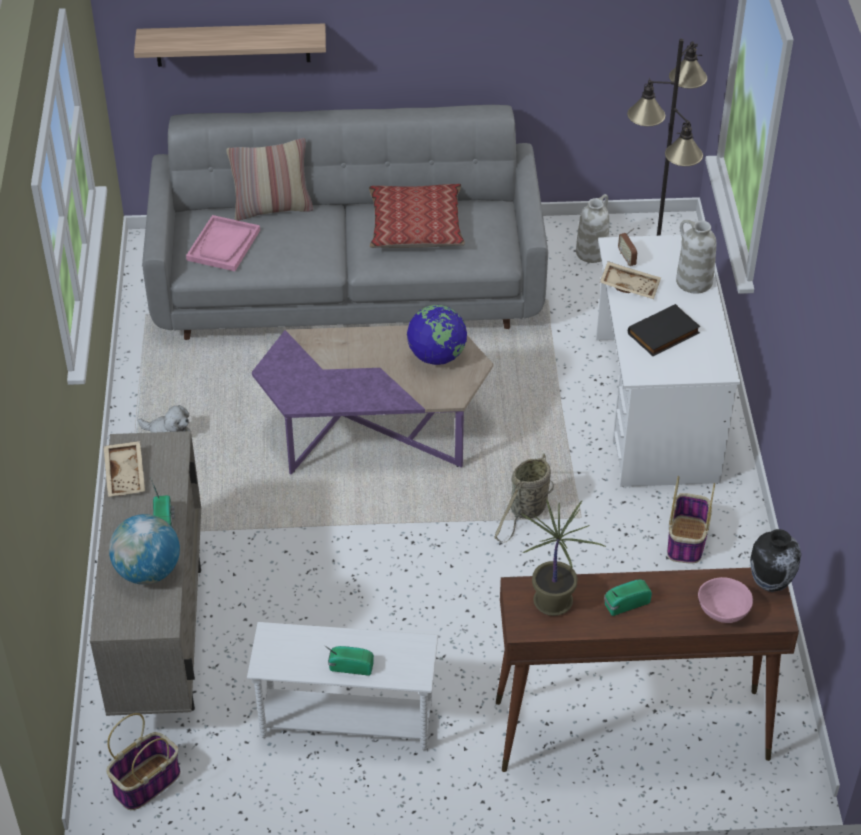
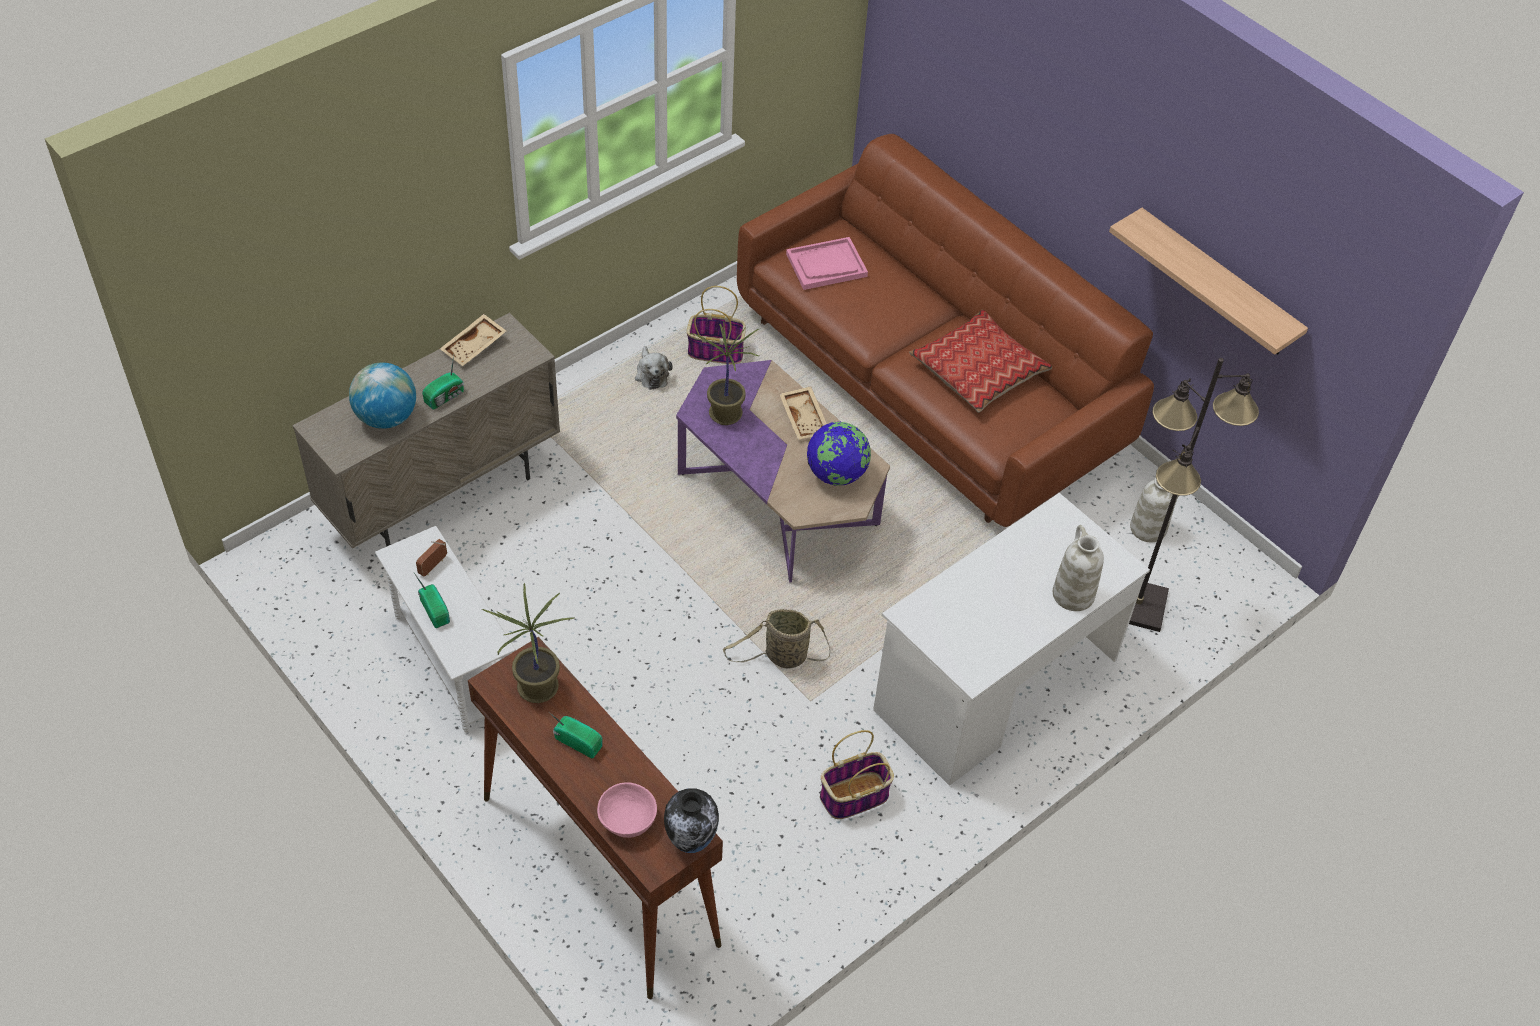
camera: 50 degrees right, 5 degrees up
(147, 782) = (302, 572): basket -> basket (716, 351)
(232, 44) = (957, 101): shelf -> shelf (1216, 284)
(272, 208) = (902, 269): pillow -> none
(312, 385) = (724, 413): none -> potted plant
(348, 283) = (929, 383): grey sofa -> brown sofa
(627, 258) = (1052, 528): radio -> radio (433, 566)
(630, 285) = (1018, 549): beige tray -> beige tray (805, 418)
(664, 334) = (978, 608): black book -> none

